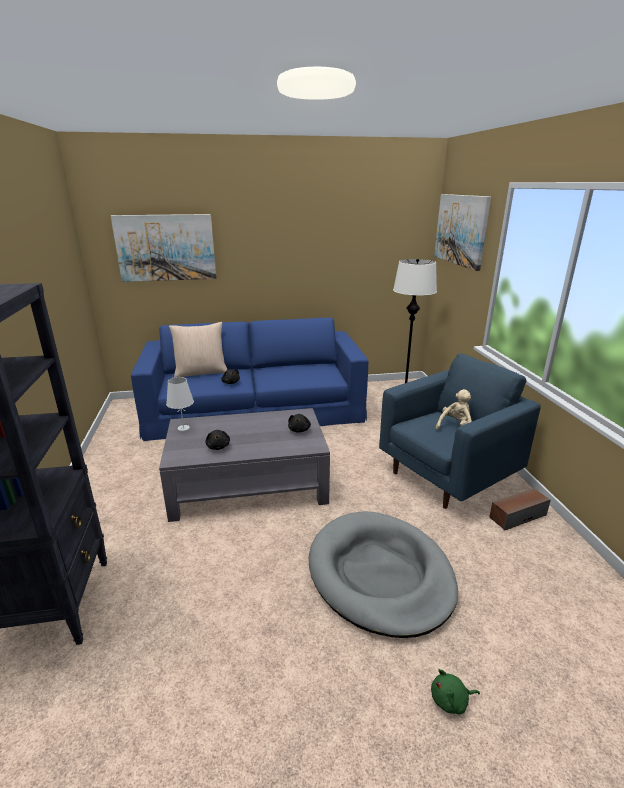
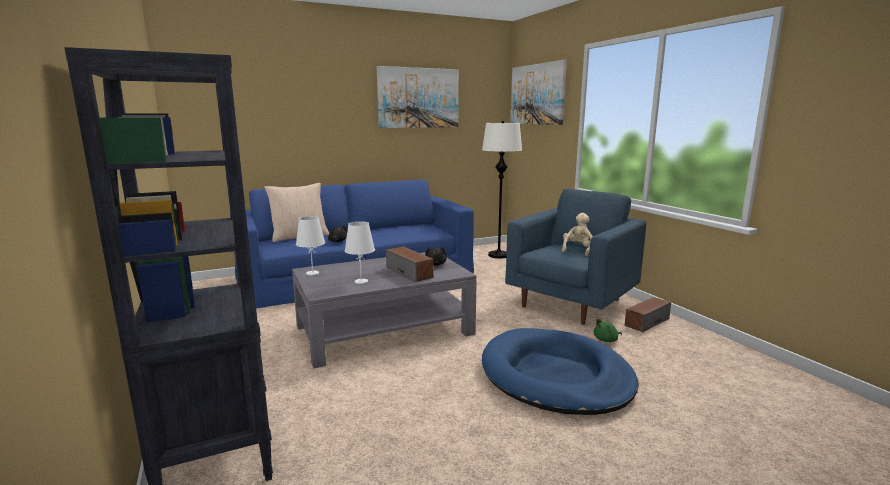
camera: 15 degrees left, 10 degrees down
(166, 248) = (254, 110): picture -> picture (418, 98)
(218, 446) = (361, 281): black plush toy -> white table lamp
(268, 439) = (409, 272): none -> speaker
(380, 575) = (555, 376): grey dog bed -> blue dog bed
(451, 700) = (672, 448): green plush toy -> green plush toy (606, 340)

